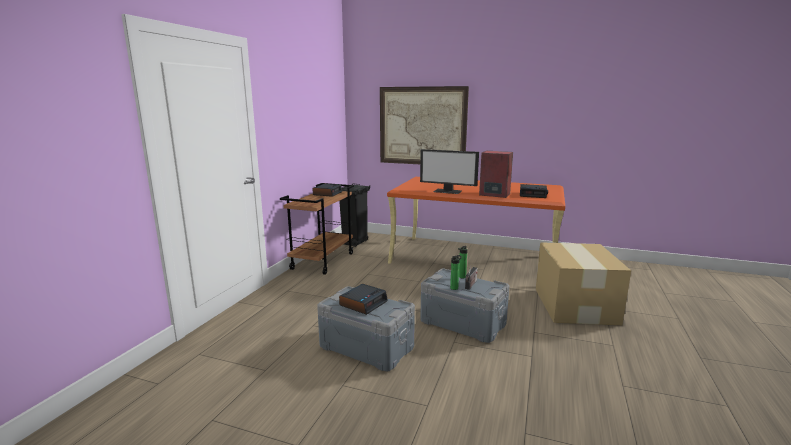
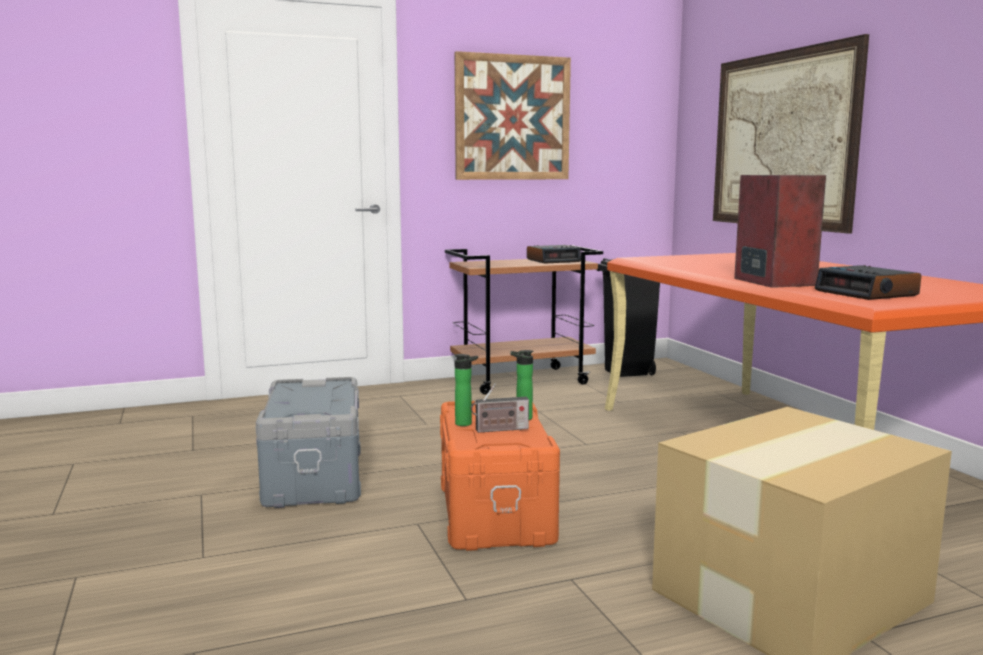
camera: 50 degrees right, 5 degrees down
(296, 115) = (512, 118): none -> picture
(363, 303) = (314, 397): alarm clock -> none
(448, 191) = (702, 269): monitor -> none
(463, 322) = (497, 512): grey storage box -> orange storage box

